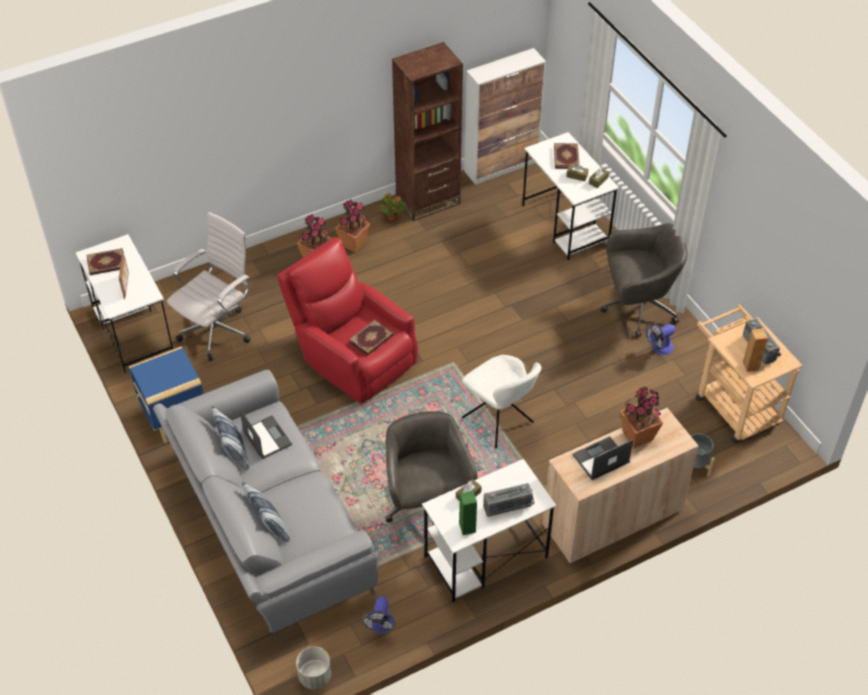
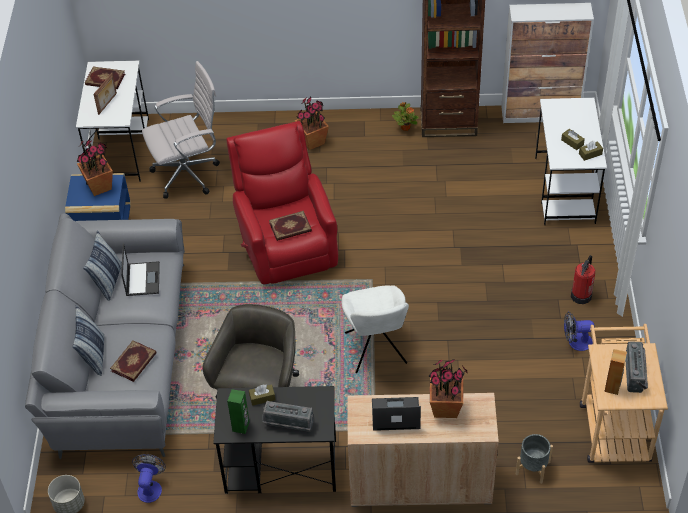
camera: 30 degrees right, 0 degrees up
(353, 244) = (354, 139): potted plant -> potted plant (99, 186)
(380, 627) = (150, 487): fan -> fan turned 150 degrees clockwise
(485, 557) = (280, 467): white desk -> black desk
(567, 157) = (575, 121): book -> book (134, 362)
(637, 308) = (581, 295): grey office chair -> fire extinguisher

